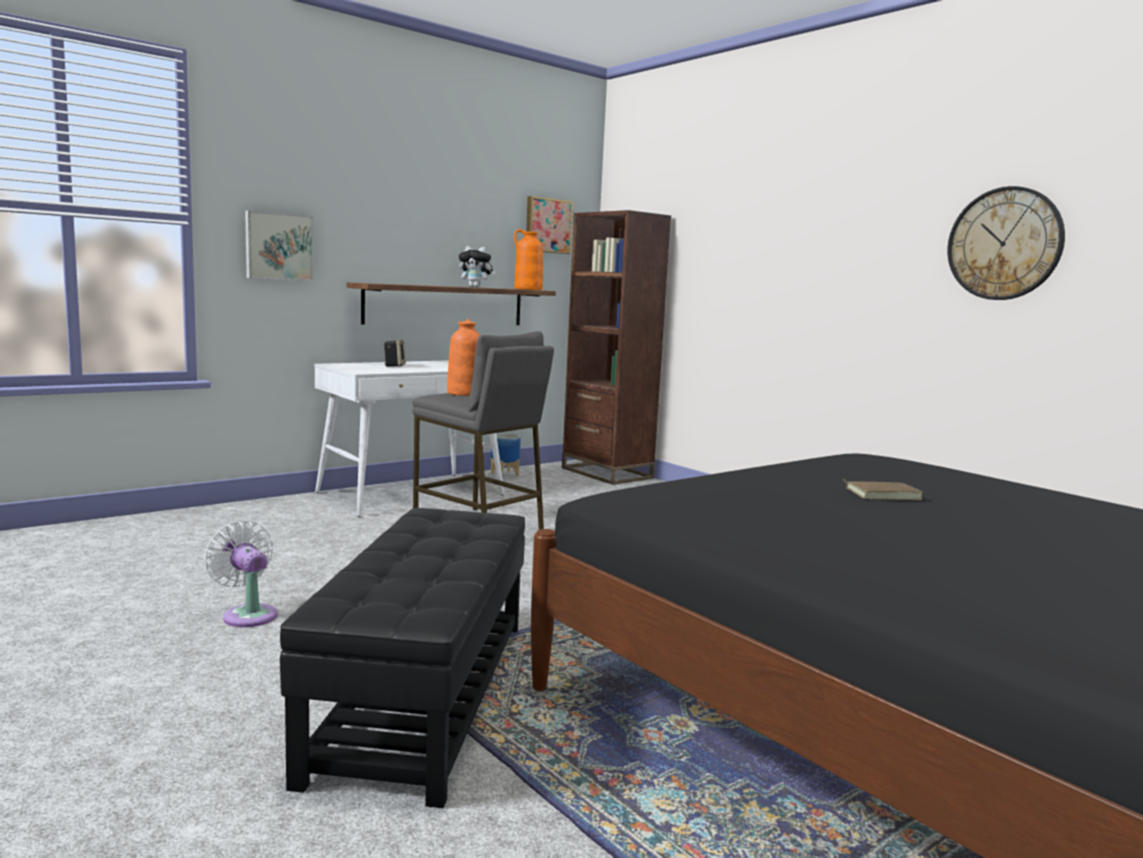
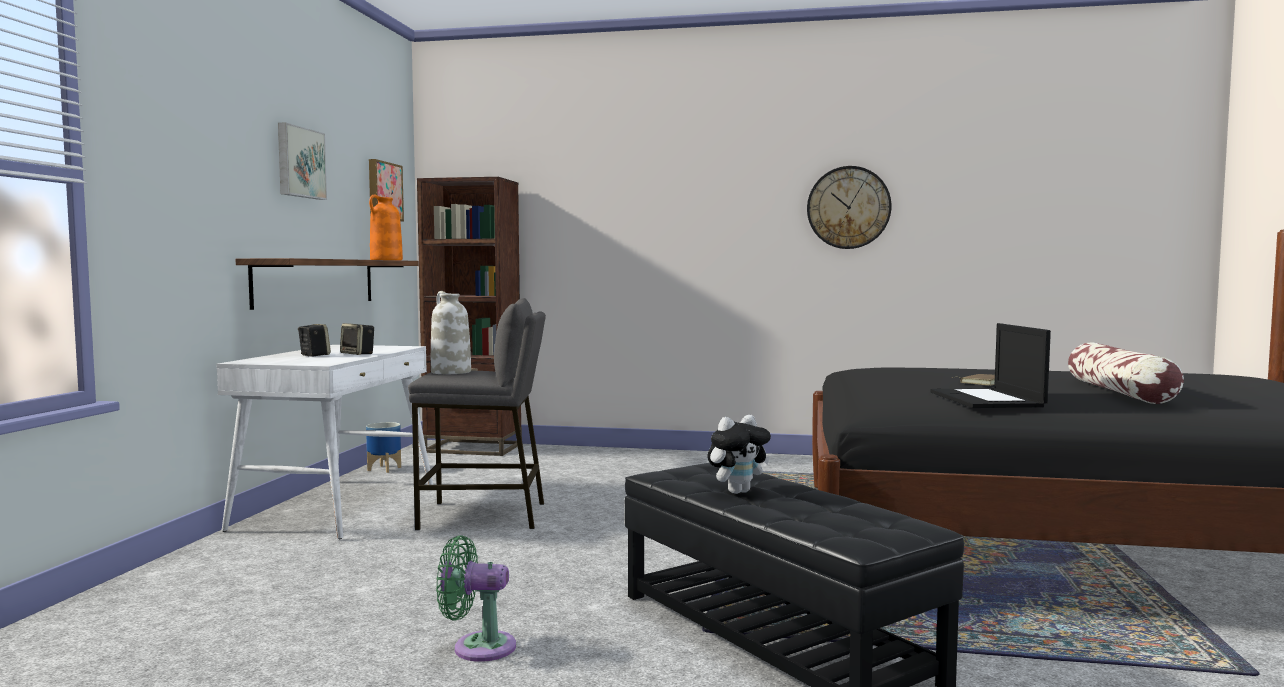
camera: 40 degrees left, 5 degrees down
(248, 614) = (478, 647): white fan -> green fan
(278, 246) = (171, 214): picture -> picture (299, 162)
(425, 368) = (358, 354): none -> speaker
(464, 393) = (450, 372): orange vase -> white vase
(476, 287) = (356, 259): plush toy -> plush toy (738, 491)
(760, 510) = (987, 399): none -> laptop
(1013, 547) = (1120, 392): none -> pillow

